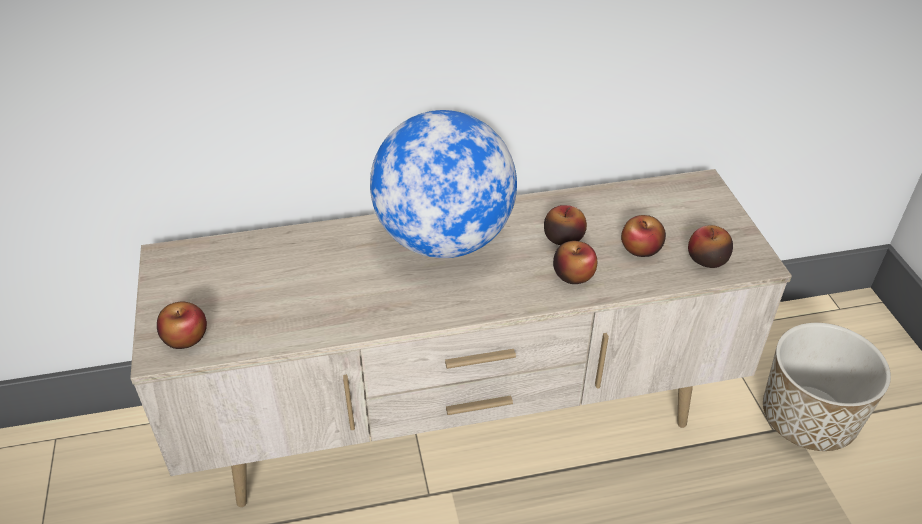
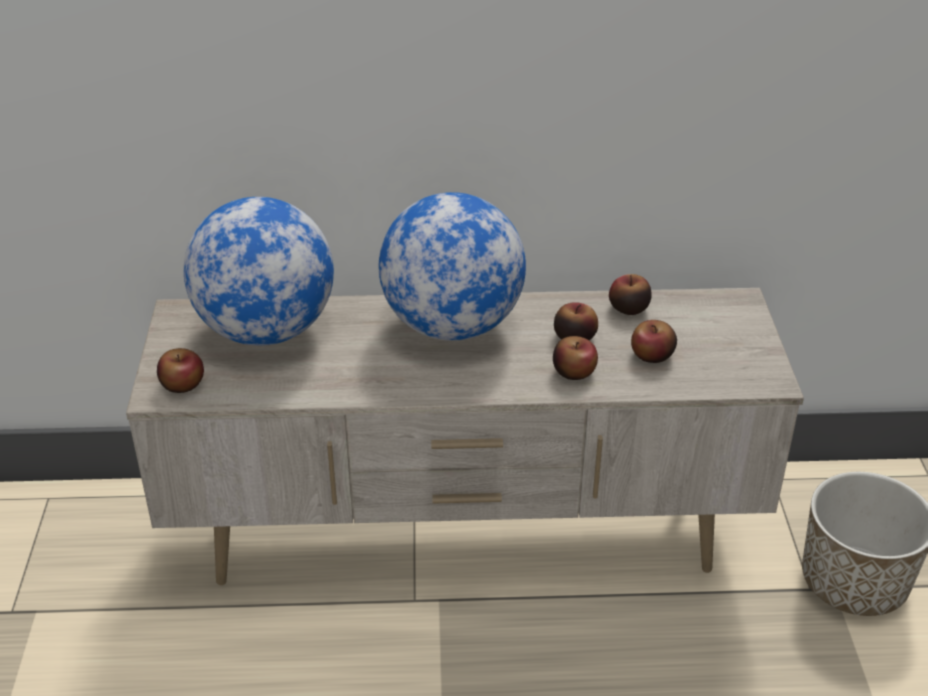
camera: 10 degrees right, 5 degrees down
(260, 267) = (266, 331): none -> globe
(707, 259) = (718, 372): apple -> apple (628, 308)

